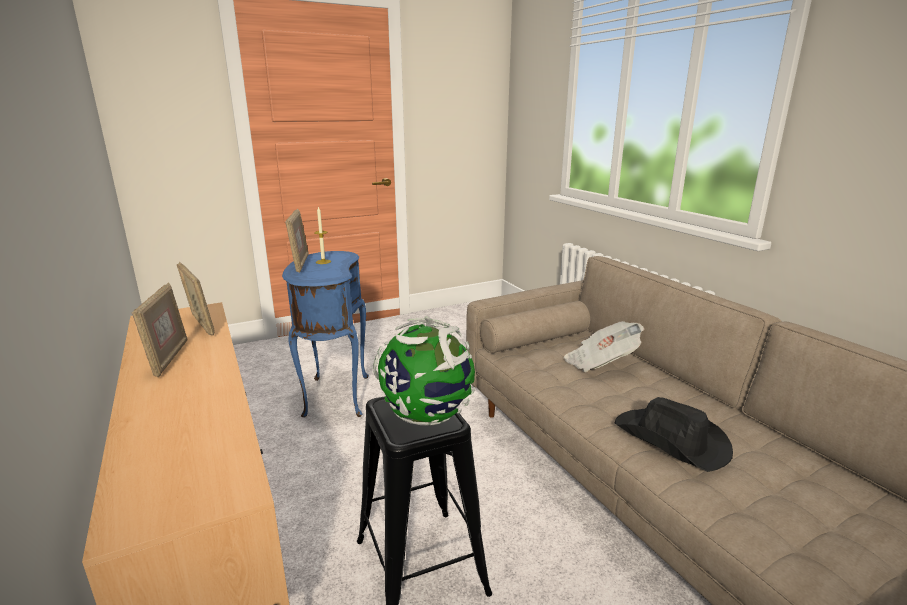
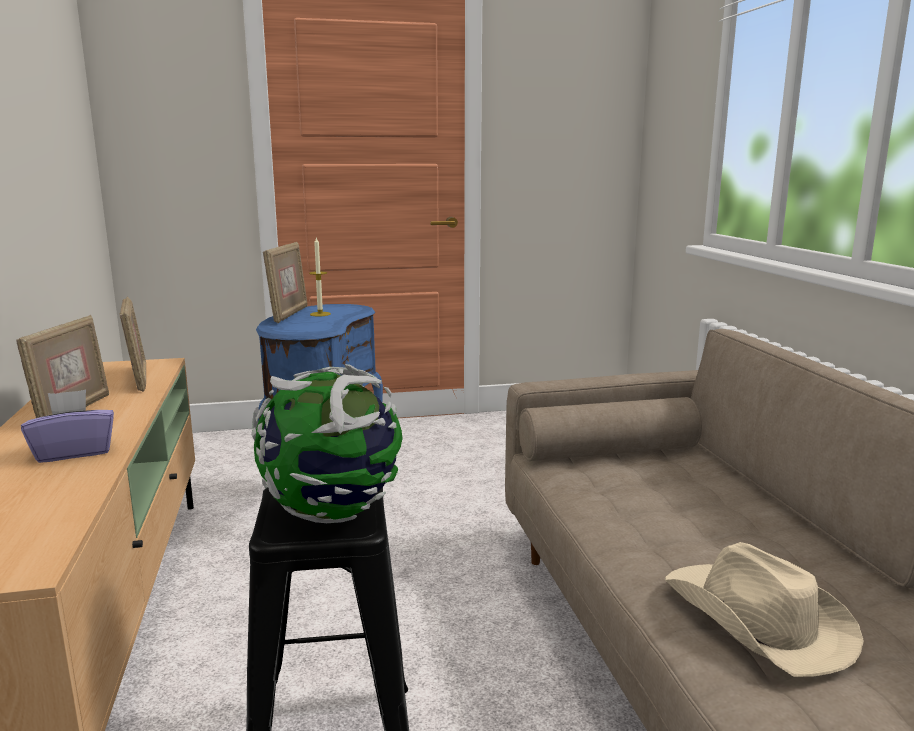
camera: 15 degrees right, 5 degrees down
(199, 393) = (74, 452): none -> purple tissue box
(600, 363) = (695, 492): newspaper -> none
(671, 440) = (756, 620): black hat -> beige hat

